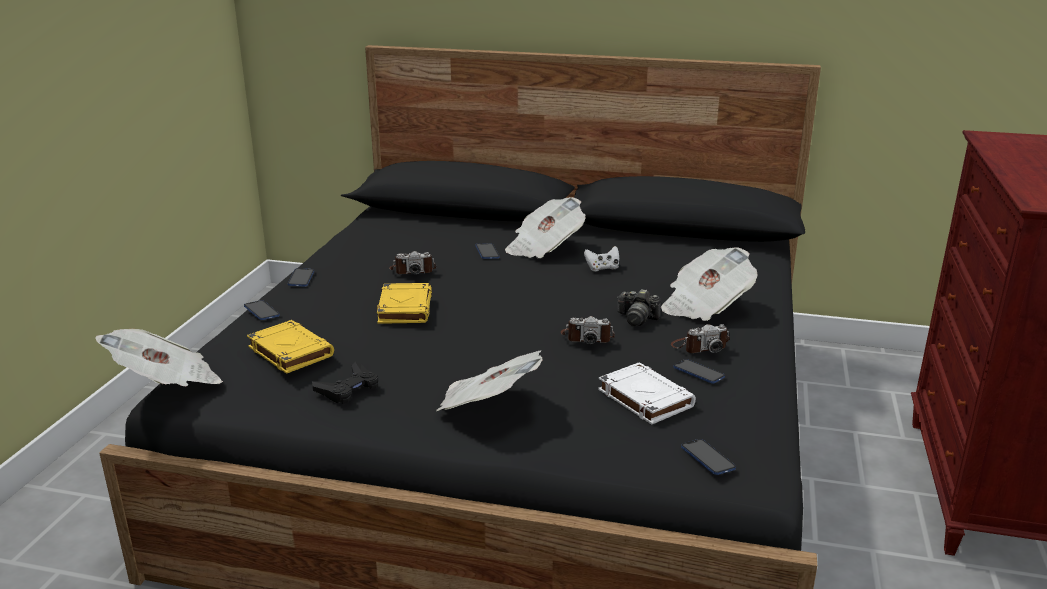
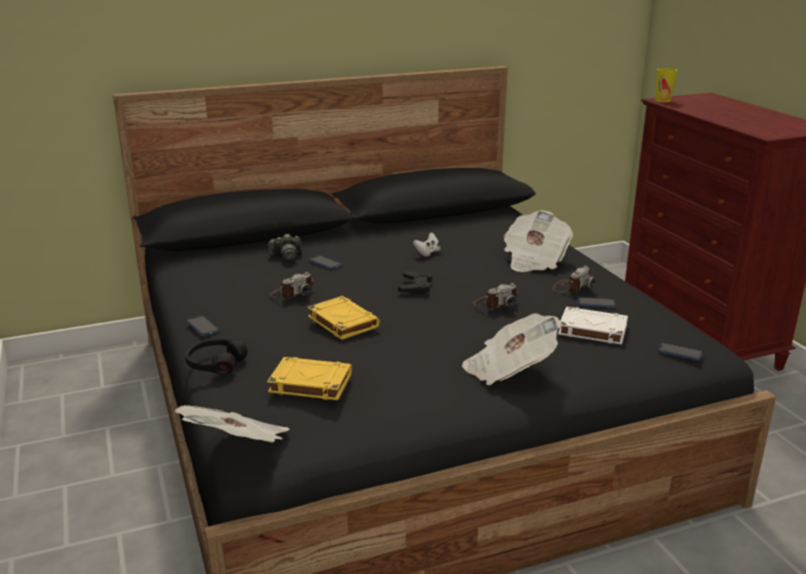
camera: 35 degrees left, 0 degrees up
(261, 311) = (215, 363): phone -> black headphones
(348, 389) = (397, 394): black game controller -> black game controller (415, 286)
(544, 248) = (363, 249): newspaper -> none
(637, 319) = (507, 280): camera -> camera (286, 257)
(988, 136) = (663, 100): none -> cup

